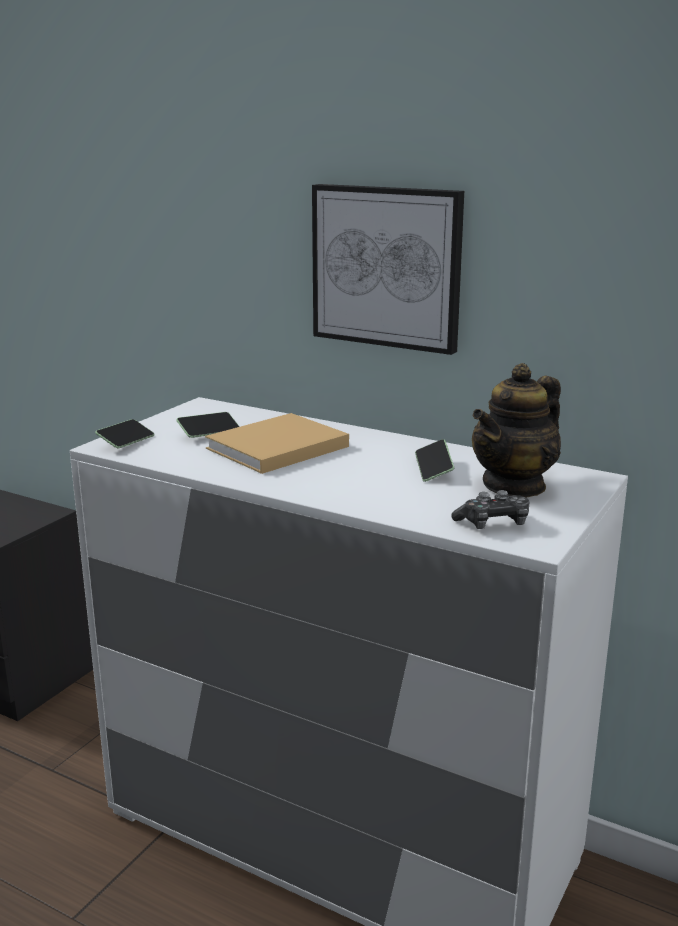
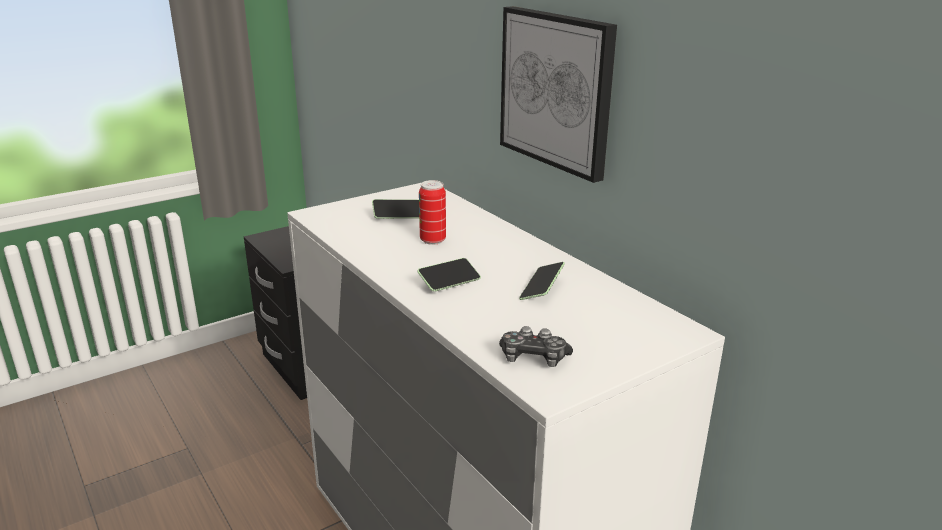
camera: 25 degrees right, 5 degrees up
(126, 442) = (331, 213): phone -> phone (449, 282)
(274, 448) = (433, 240): beige book -> can
(514, 485) = (597, 322): teapot -> none

